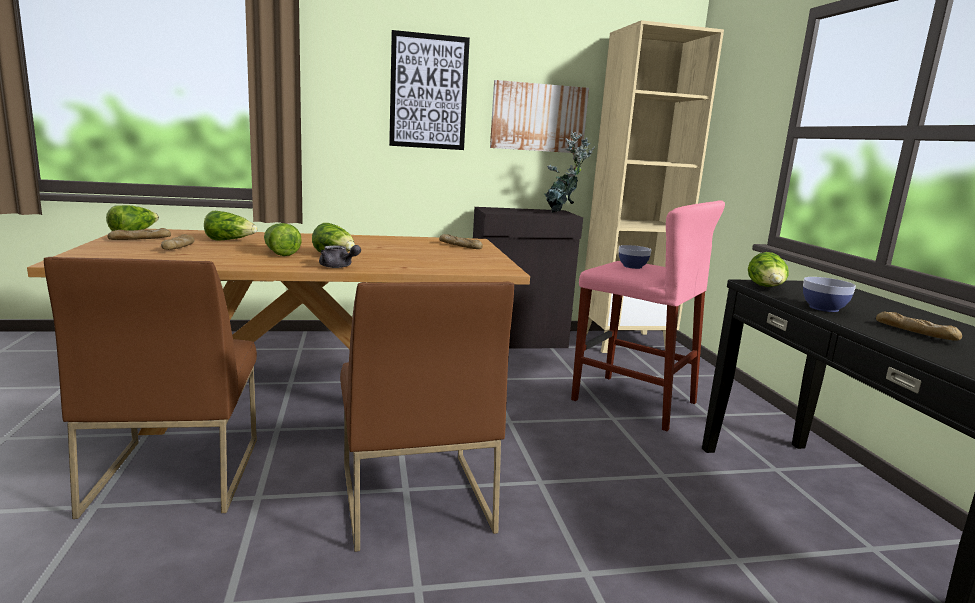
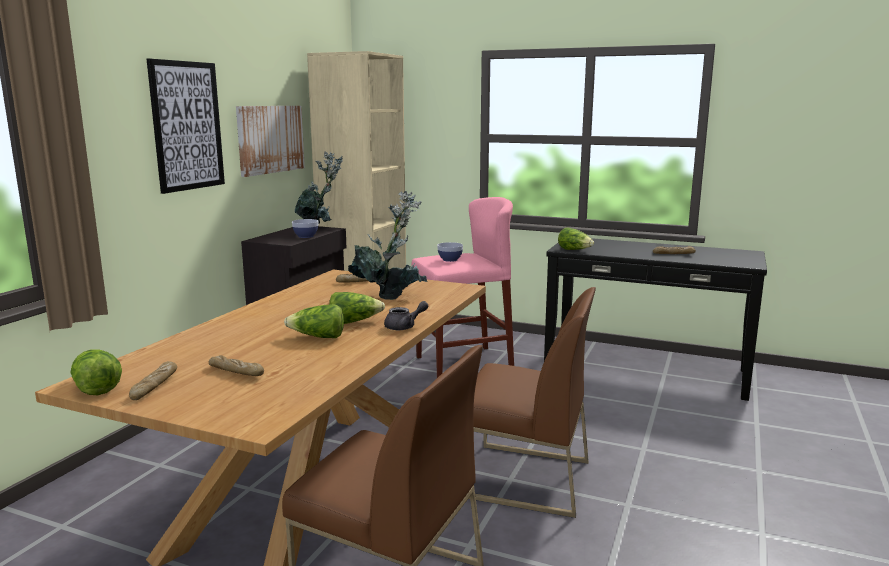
camera: 55 degrees left, 0 degrees up
(230, 240) = (221, 349): lettuce -> none
(430, 256) = (390, 296): none -> potted plant
(823, 308) = (624, 253): bowl -> bowl (305, 236)

